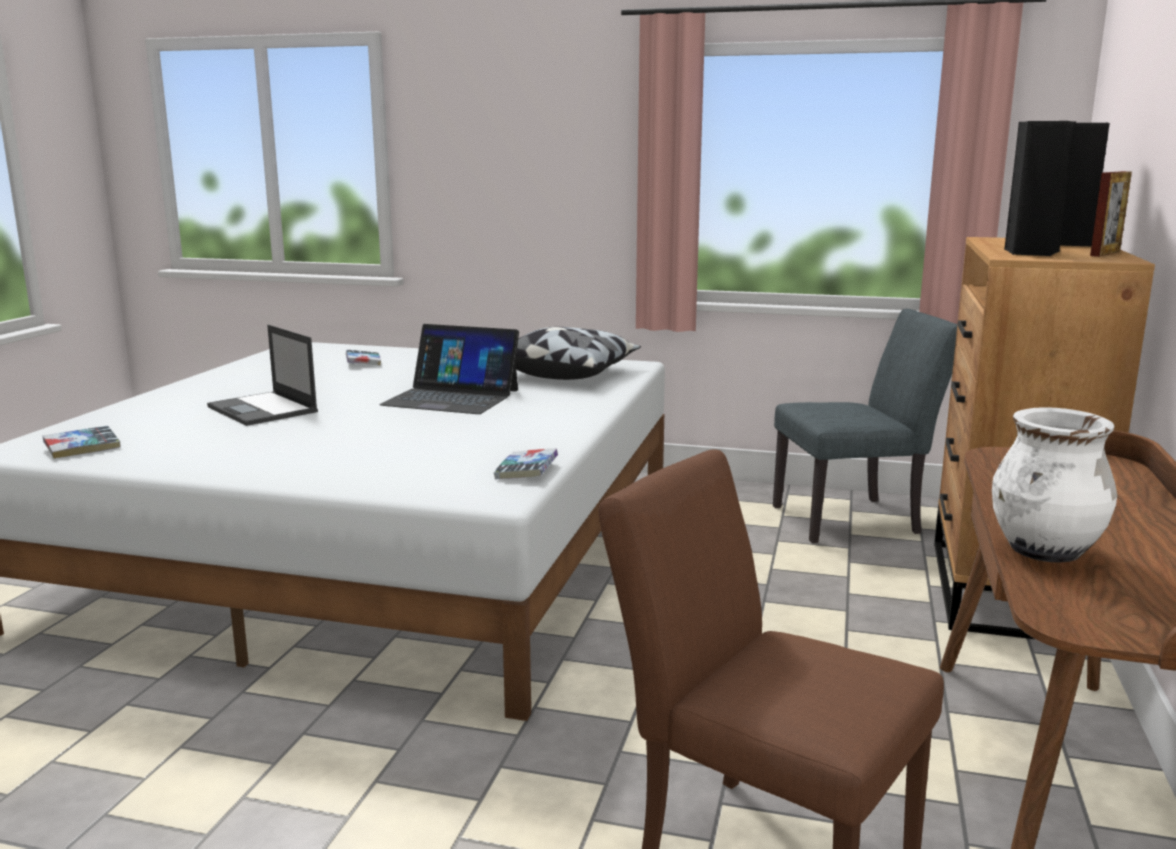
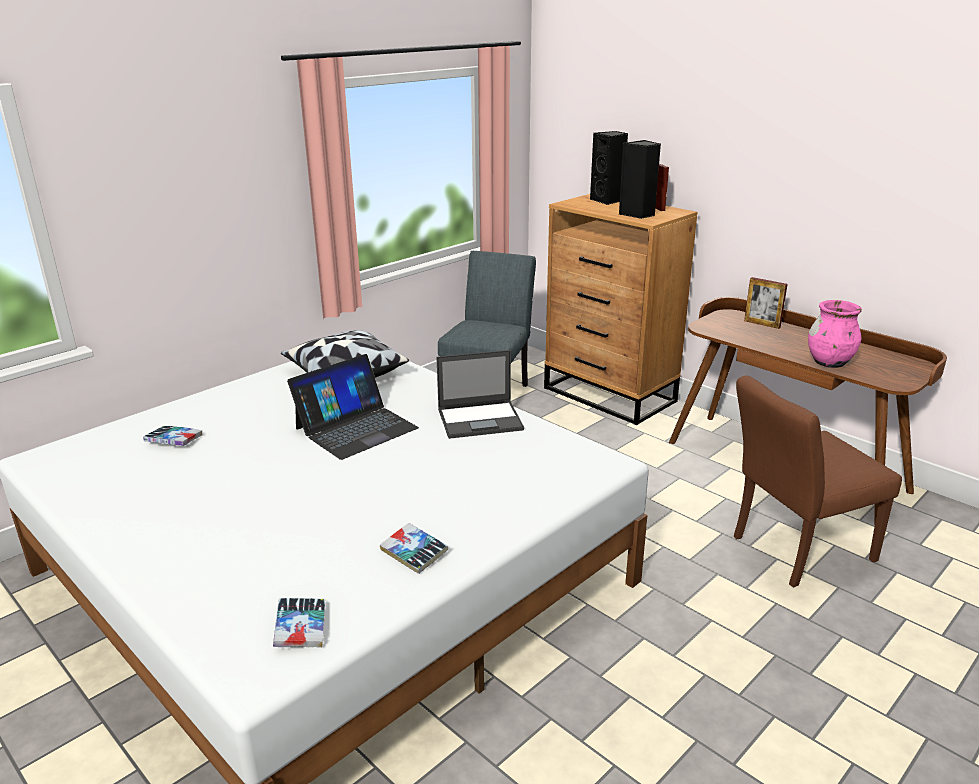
camera: 60 degrees left, 10 degrees up
(263, 409) = (281, 514): laptop -> laptop (481, 420)
(526, 471) = (567, 442): book -> book (414, 553)
(1045, 552) = (829, 363): white vase -> pink vase
(1119, 487) = (762, 324): none -> picture frame

